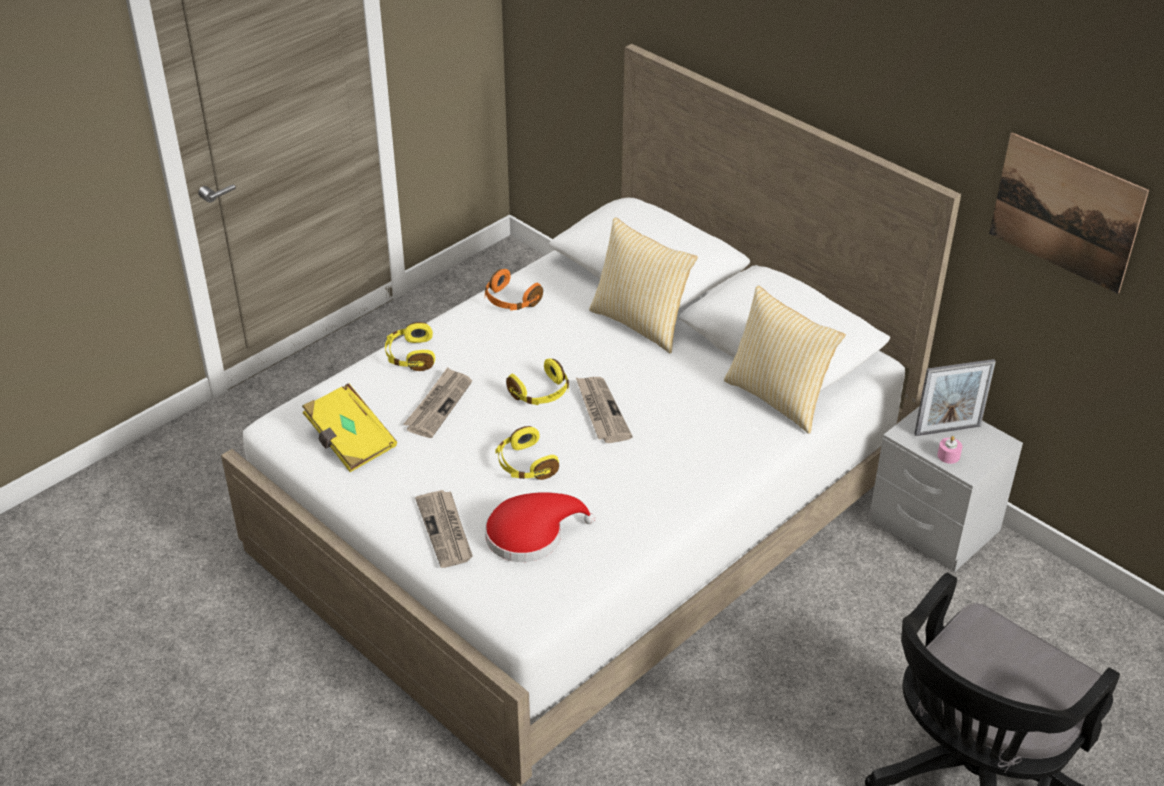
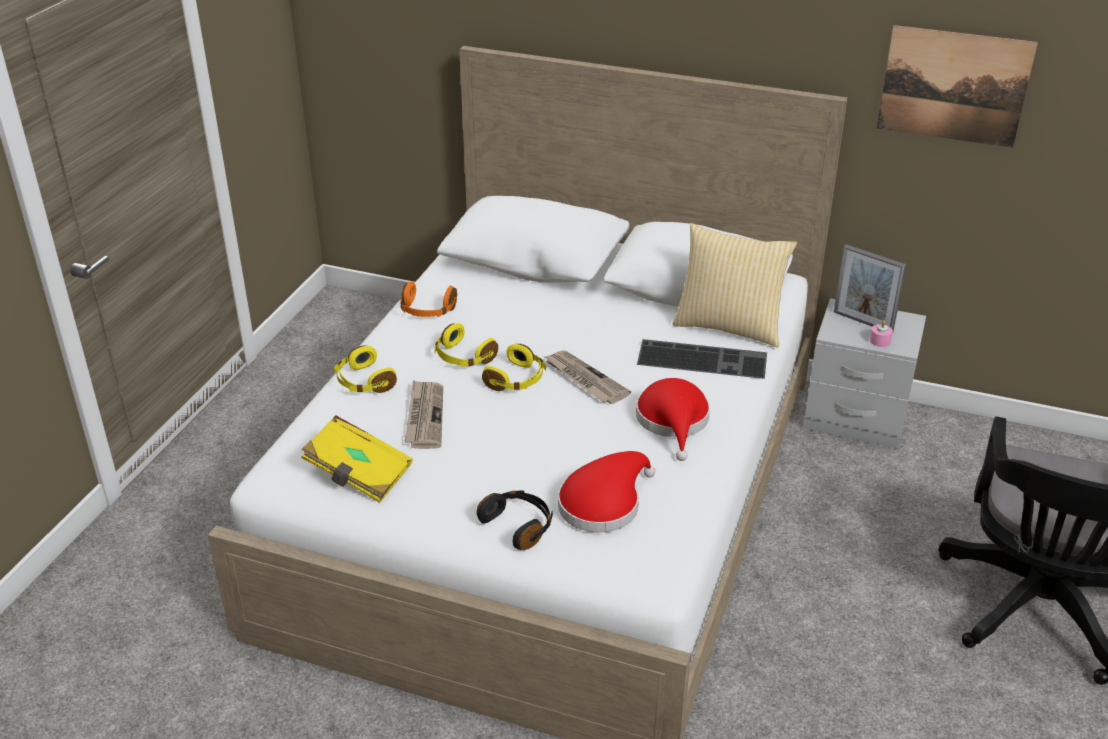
camera: 25 degrees left, 5 degrees down
(446, 530) = (518, 526): newspaper -> black headphones
(525, 465) = (550, 444): yellow headphones -> yellow headphones (463, 357)
(641, 323) = (562, 299): pillow -> none
(650, 478) = (673, 421): none -> red hat
(727, 423) = (703, 358): none -> keyboard
(947, 430) = (863, 322): picture frame -> picture frame turned 75 degrees clockwise

